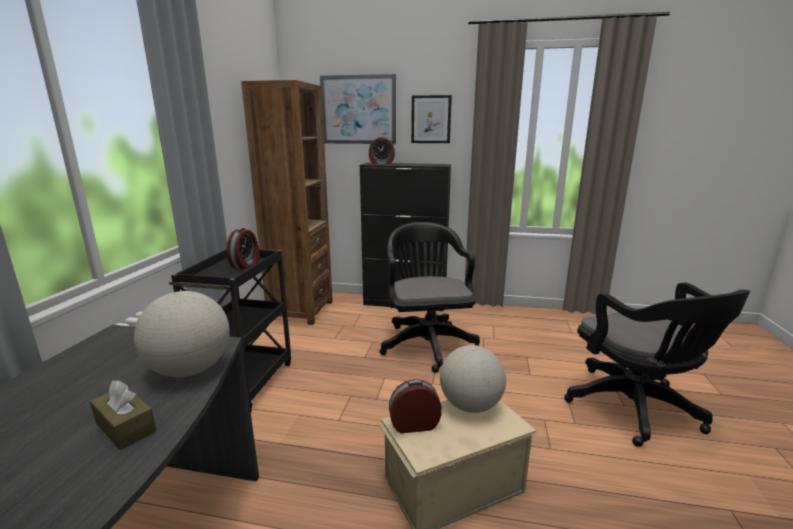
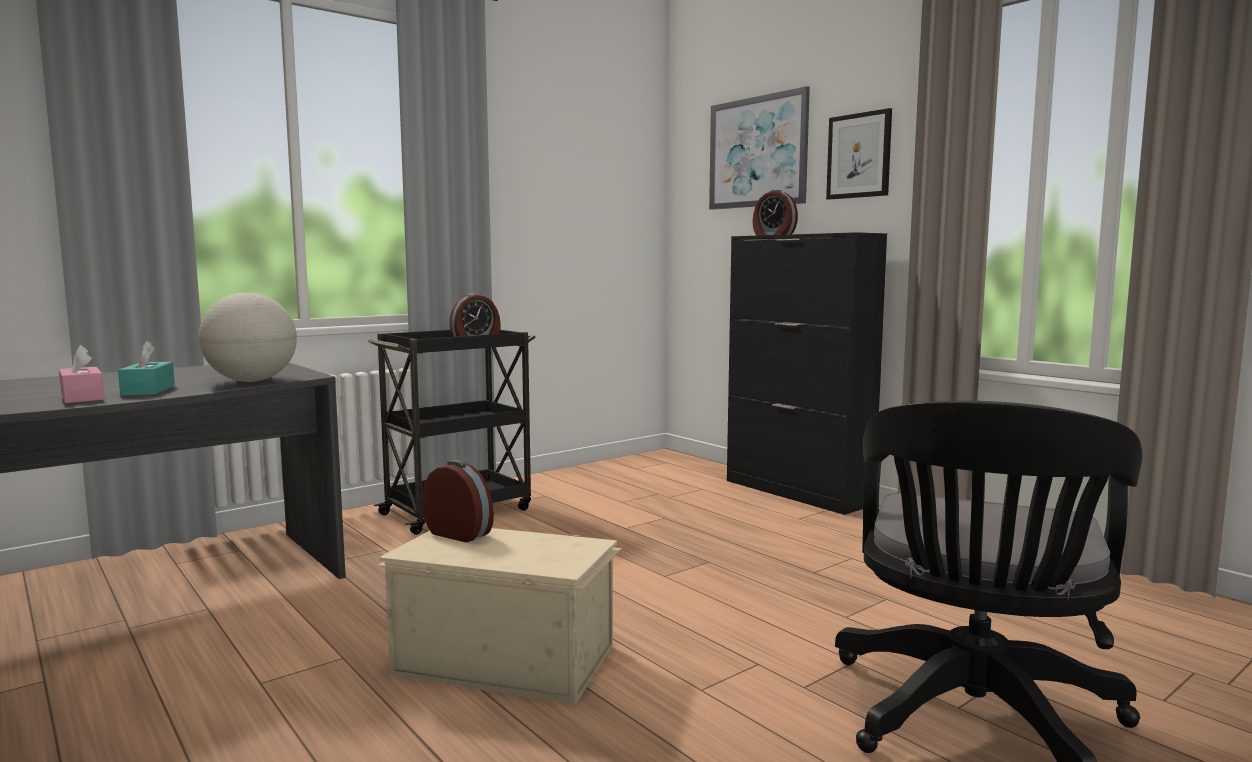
camera: 40 degrees right, 10 degrees down
(78, 474) = (82, 397): none -> pink tissue box
(125, 427) = (148, 390): brown tissue box -> turquoise tissue box
(301, 310) = (630, 468): brown bookcase -> none
(426, 342) = (742, 538): black office chair -> none
(470, 405) = (555, 542): globe -> none

